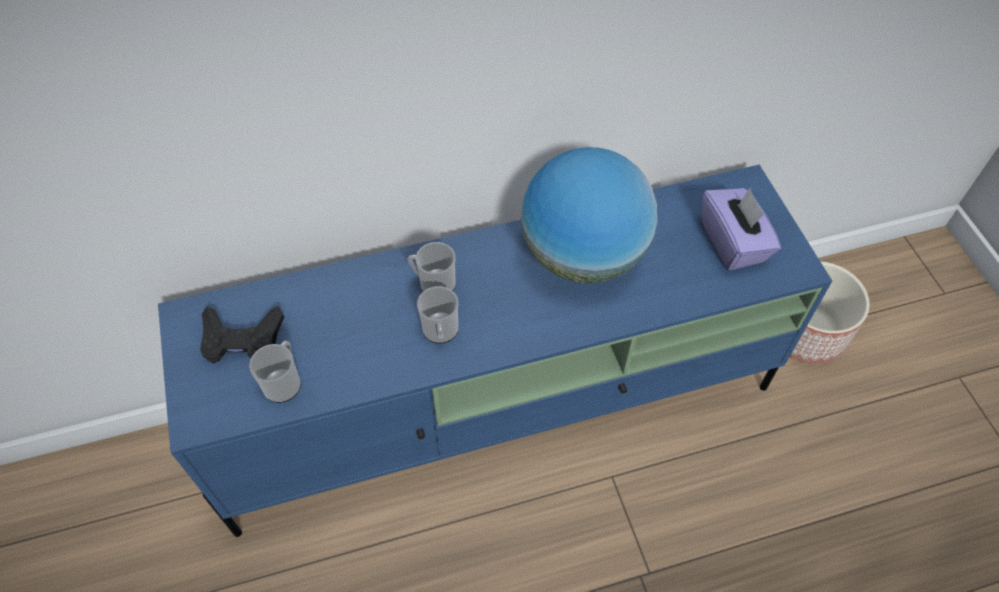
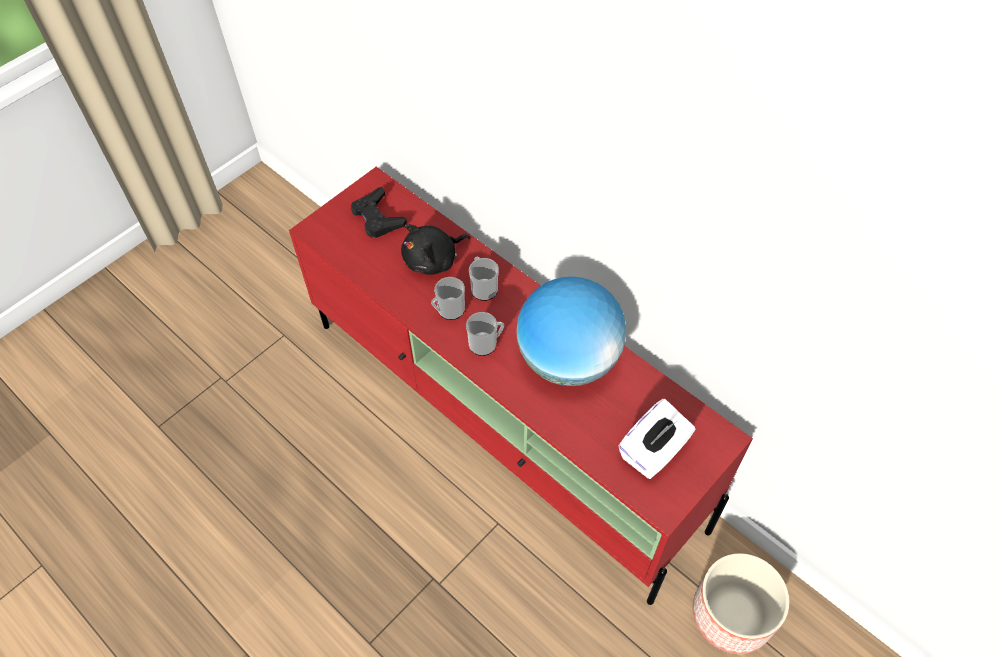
camera: 60 degrees right, 0 degrees up
(284, 382) = (362, 253): mug -> mug (486, 344)
(356, 312) = (433, 260): none -> black plush toy
(502, 409) = (504, 424): blue tv stand -> red tv stand
(733, 243) = (653, 451): purple tissue box -> white tissue box

